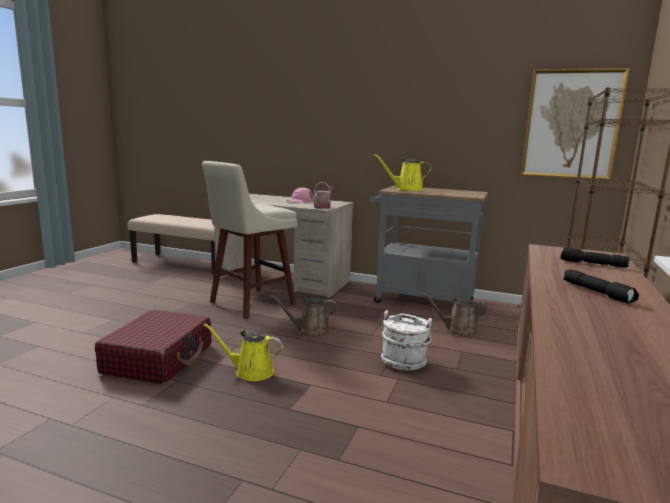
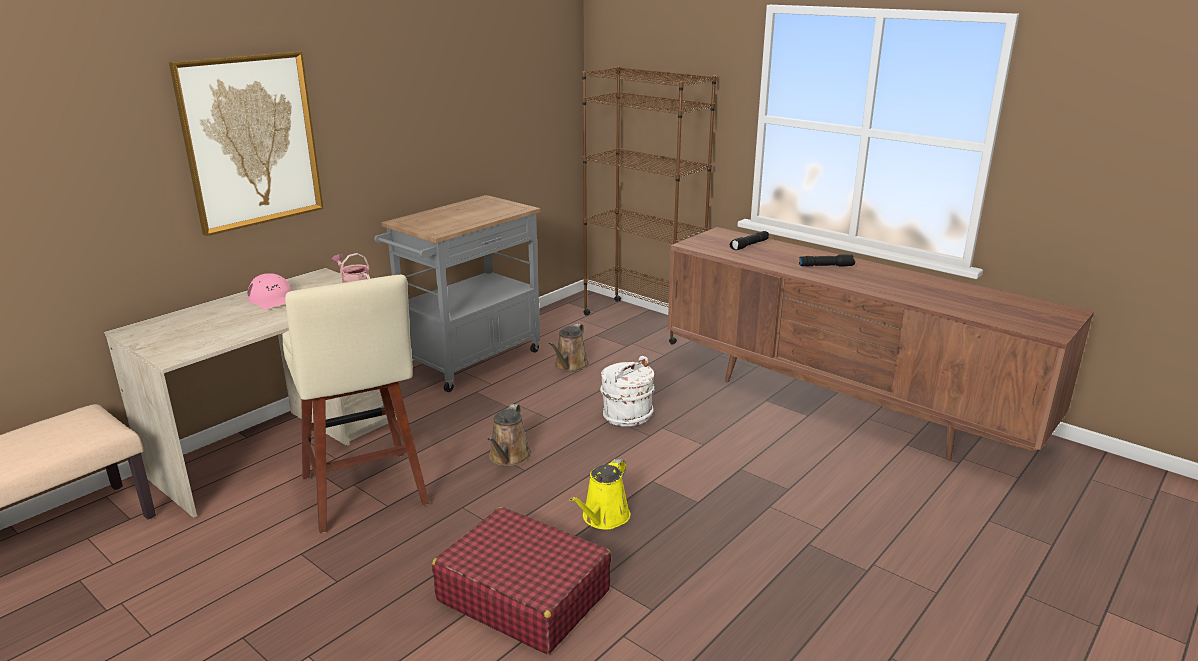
camera: 70 degrees left, 10 degrees up
(406, 189) = (437, 224): yellow watering can -> none
(571, 124) = (539, 95): picture -> picture (251, 141)

